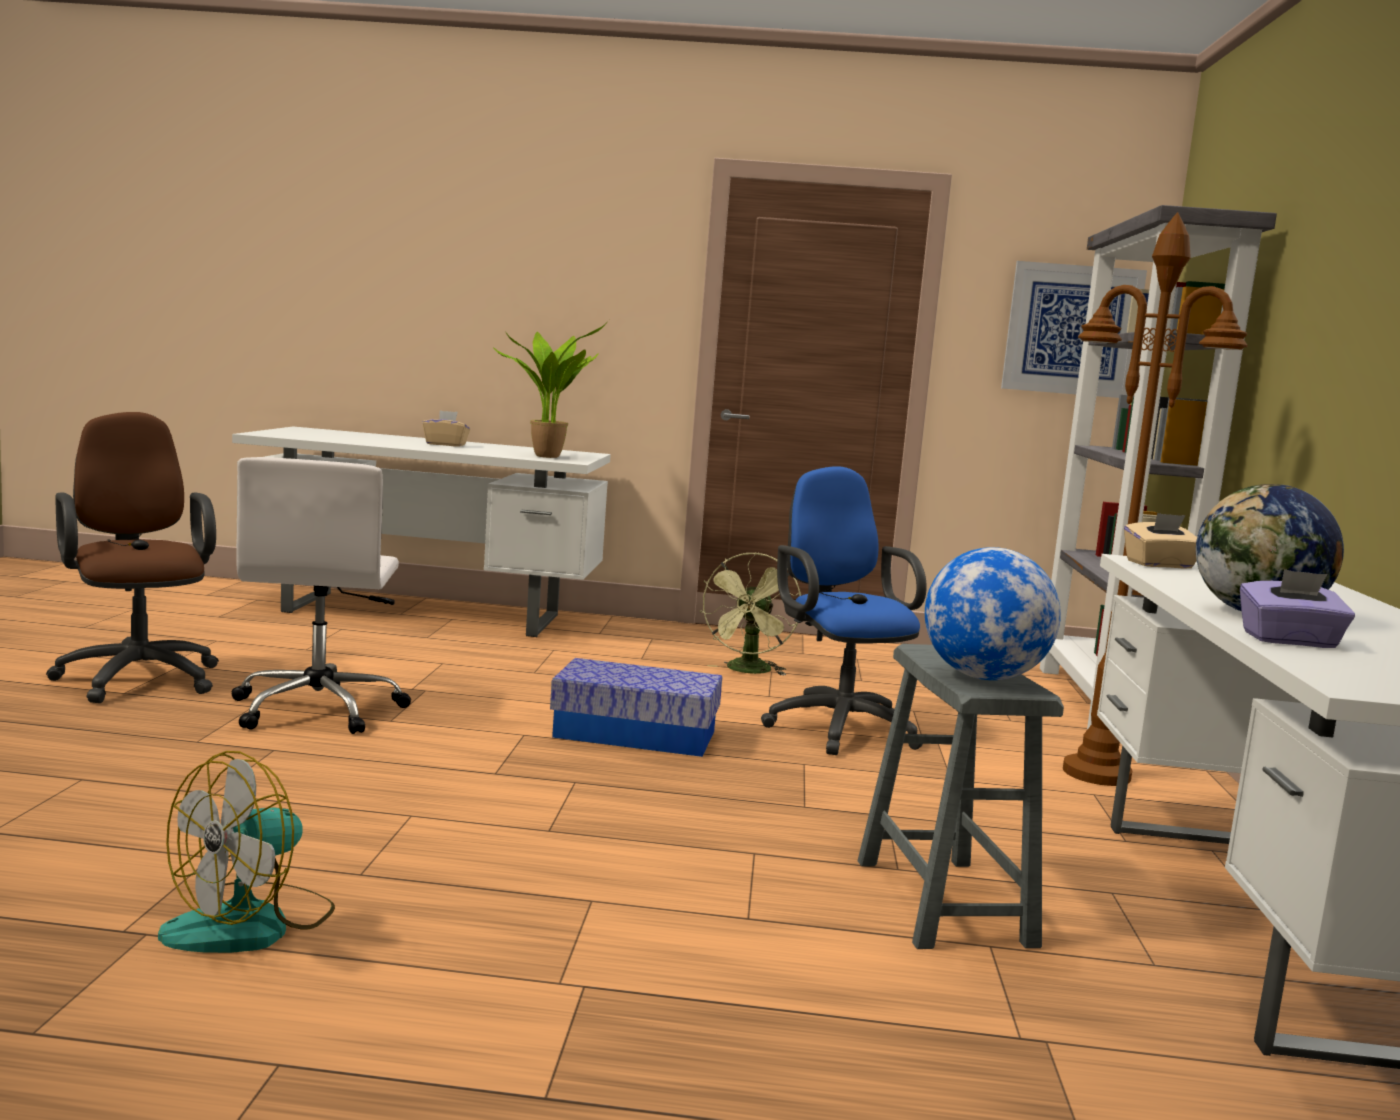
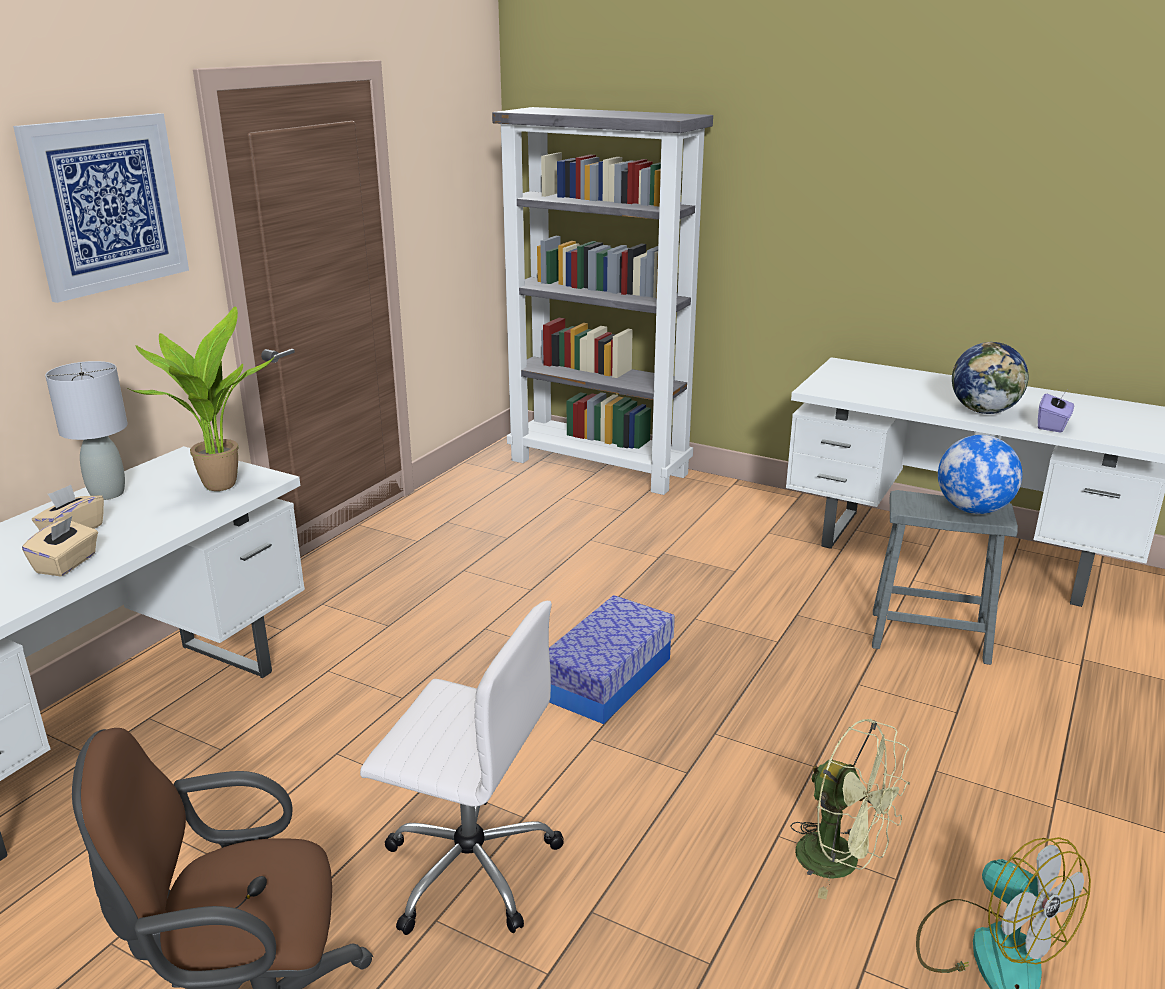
camera: 65 degrees left, 15 degrees up
(509, 447) = (107, 494): none -> grey table lamp
(748, 671) = (458, 581): green fan -> green fan (841, 862)
(836, 727) = (618, 582): blue office chair -> none
(1072, 330) = (464, 187): picture -> picture (106, 204)
(1097, 774) = (734, 519): brown floor lamp -> none
(1160, 565) = (831, 388): beige tissue box -> beige tissue box (67, 564)

